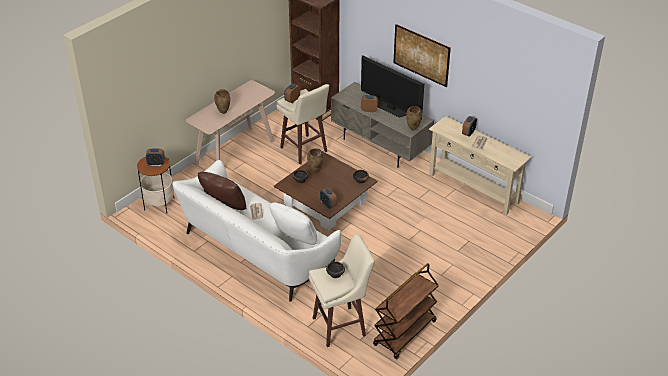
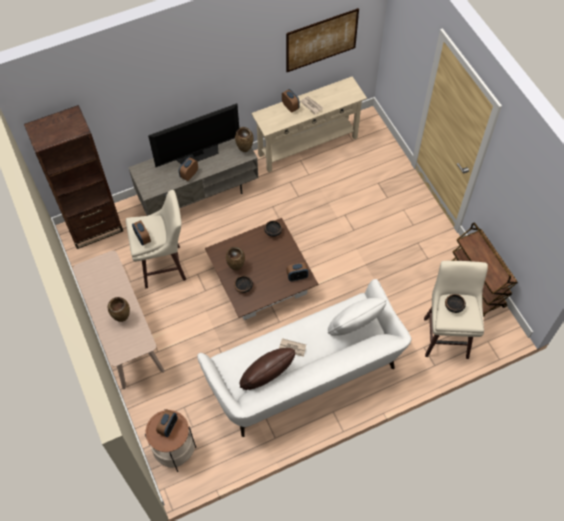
camera: 65 degrees left, 20 degrees up
(421, 55) = (207, 82): picture -> picture (321, 40)

